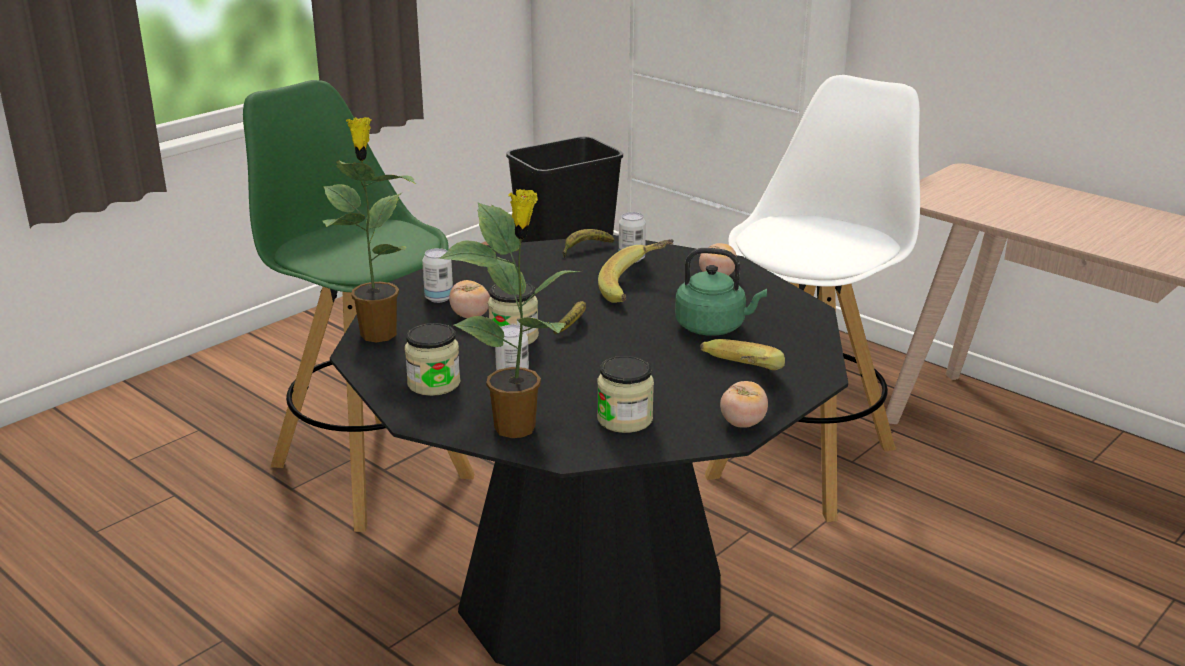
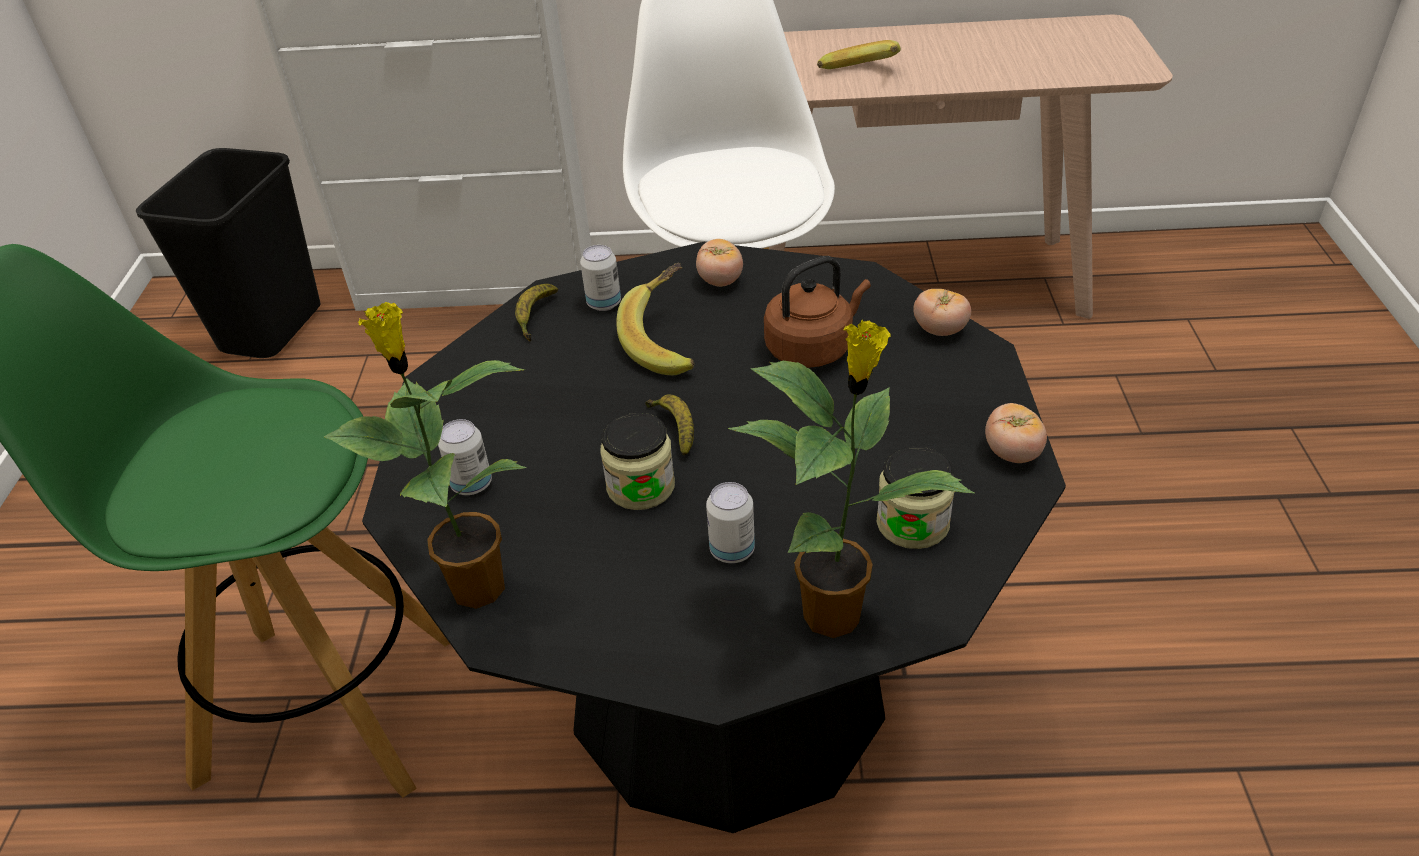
camera: 40 degrees left, 15 degrees up
(434, 383) = (655, 616): jar -> none
(470, 316) = (548, 488): tomato -> tomato (940, 330)
(714, 327) = (812, 348): green kettle -> brown kettle
(735, 377) = (923, 400): banana -> banana (862, 75)

